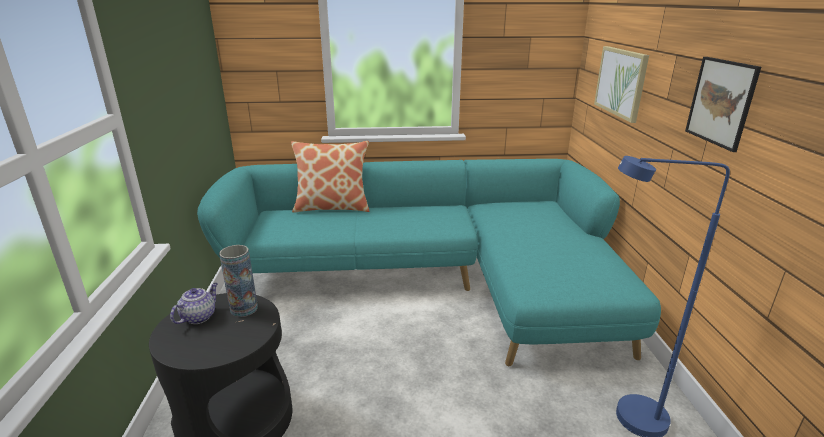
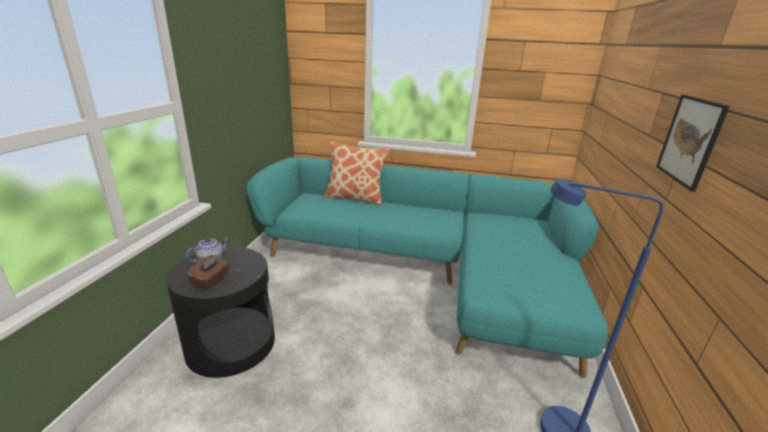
camera: 15 degrees right, 0 degrees up
(216, 343) = (211, 281): none -> brown tissue box
(244, 309) = (244, 260): vase -> none
(621, 82) = (616, 117): picture -> none

